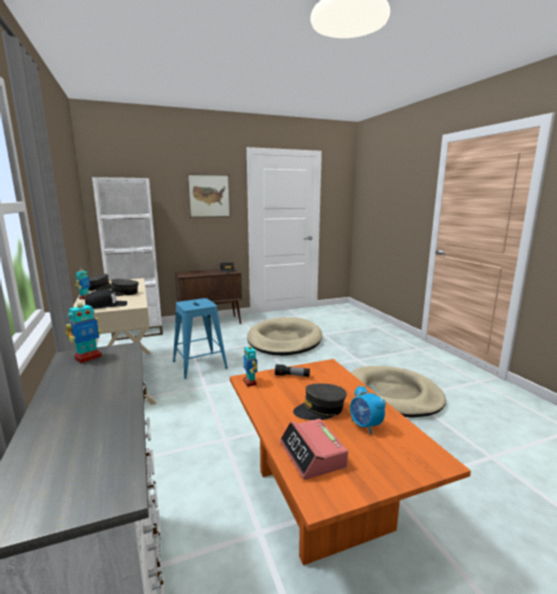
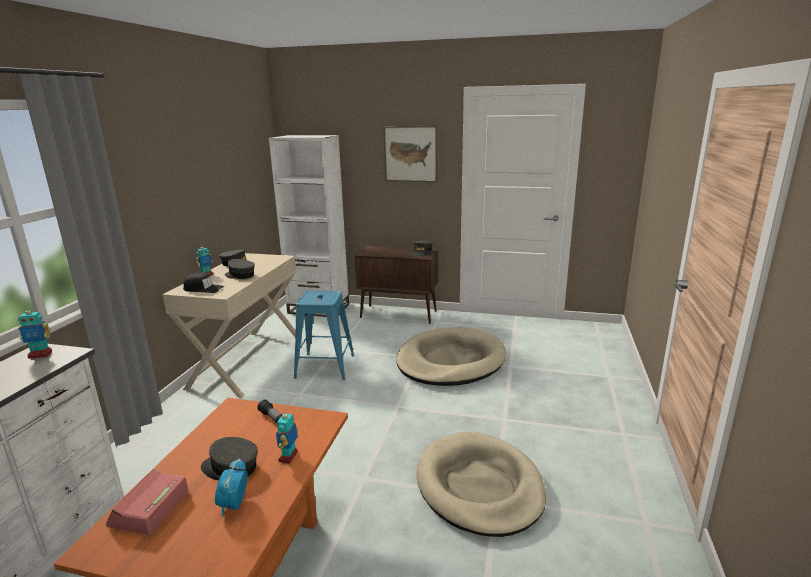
camera: 35 degrees right, 5 degrees up
(250, 382) = (230, 411): toy robot -> toy robot (289, 457)

